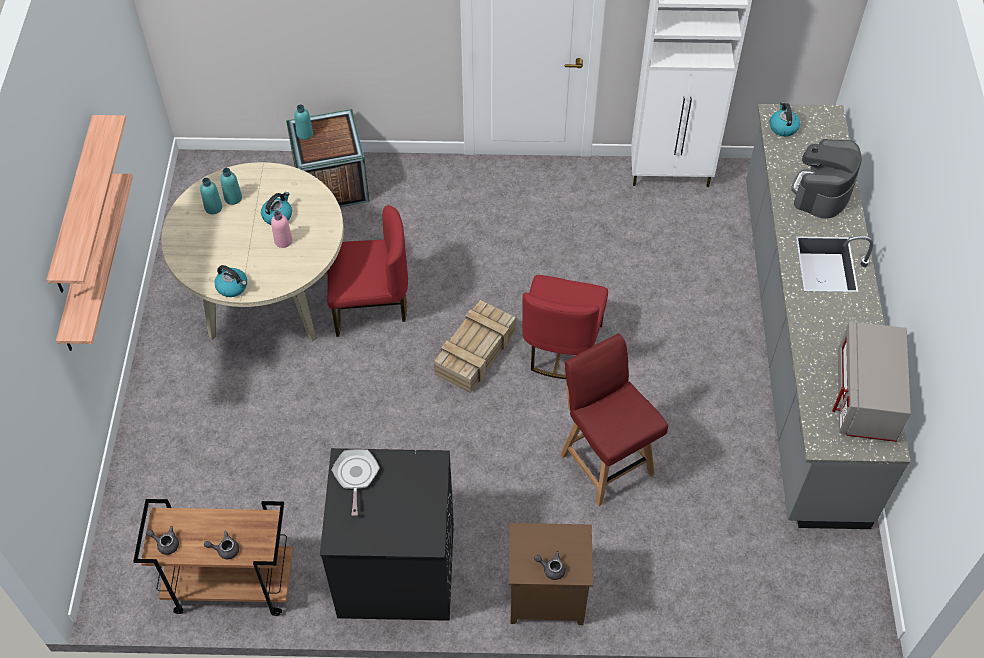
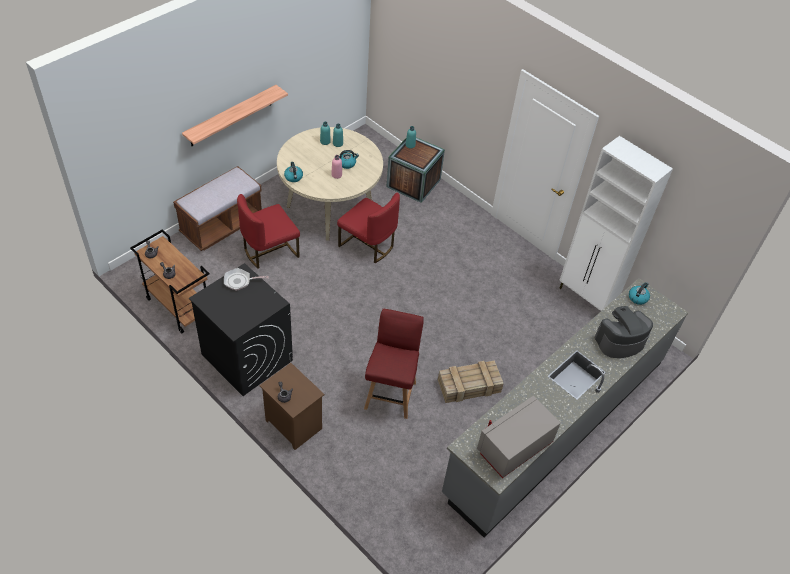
camera: 40 degrees right, 5 degrees down
(75, 206) = (242, 85): shelf -> none
(155, 432) = (222, 225): none -> brown bench
(356, 476) = (240, 281): frying pan -> frying pan turned 135 degrees counterclockwise
(475, 354) = (389, 300): crate -> crate (468, 386)
(560, 346) = (432, 329): red chair -> red chair (269, 251)

